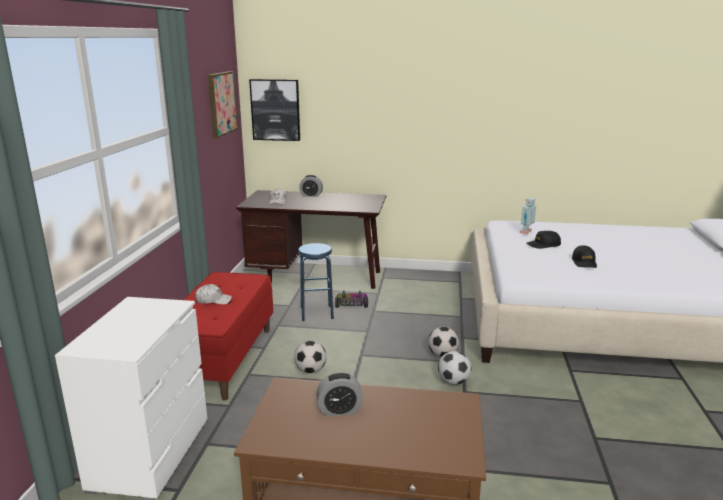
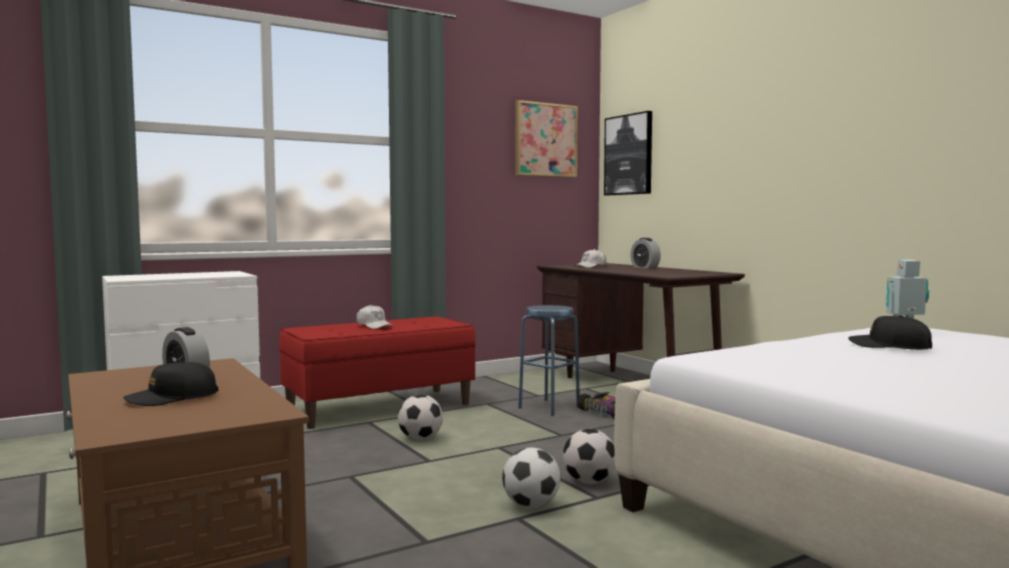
camera: 50 degrees right, 15 degrees down
(584, 262) = (902, 369): black cap -> black cap (172, 398)

